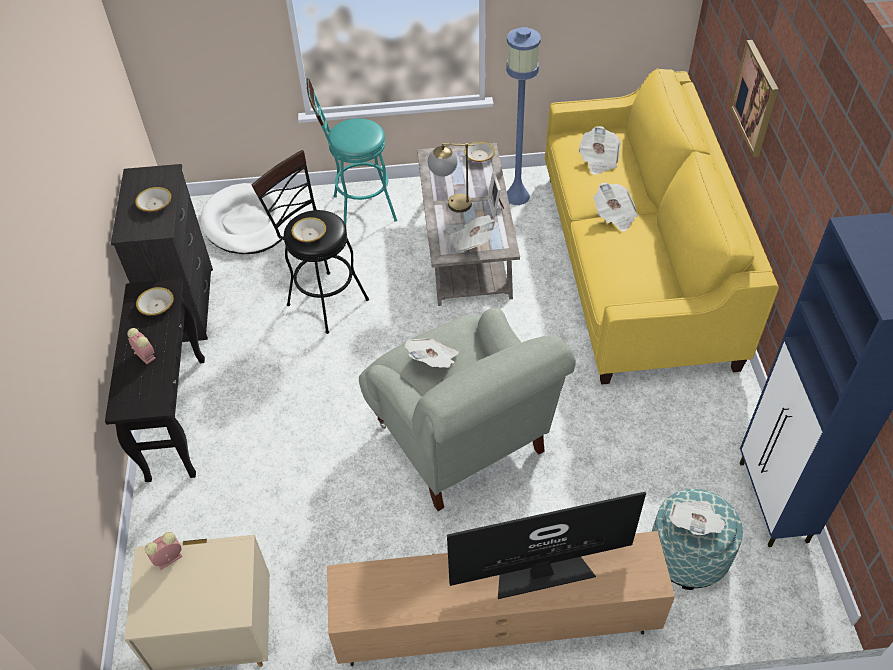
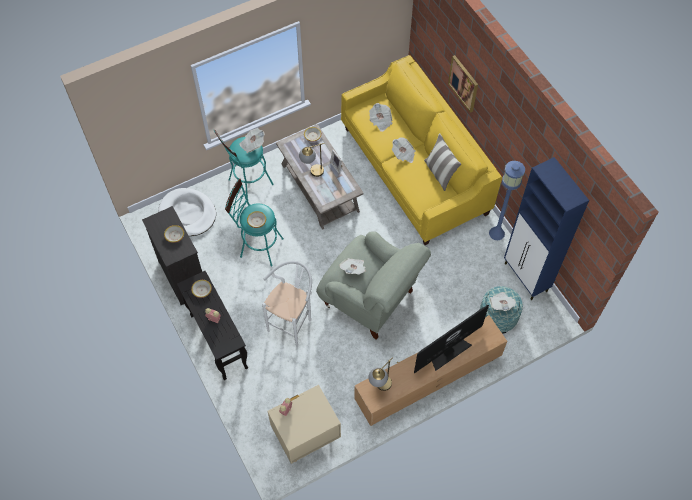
camera: 25 degrees left, 10 degrees up
(310, 432) = (292, 323): none -> white stool
(322, 299) = (258, 246): black stool -> turquoise stool
(372, 589) = (380, 387): none -> table lamp
(472, 242) = (335, 192): newspaper -> newspaper (252, 144)
(517, 196) = (333, 146): blue floor lamp -> blue floor lamp (497, 233)
(667, 261) = (440, 173): none -> pillow

